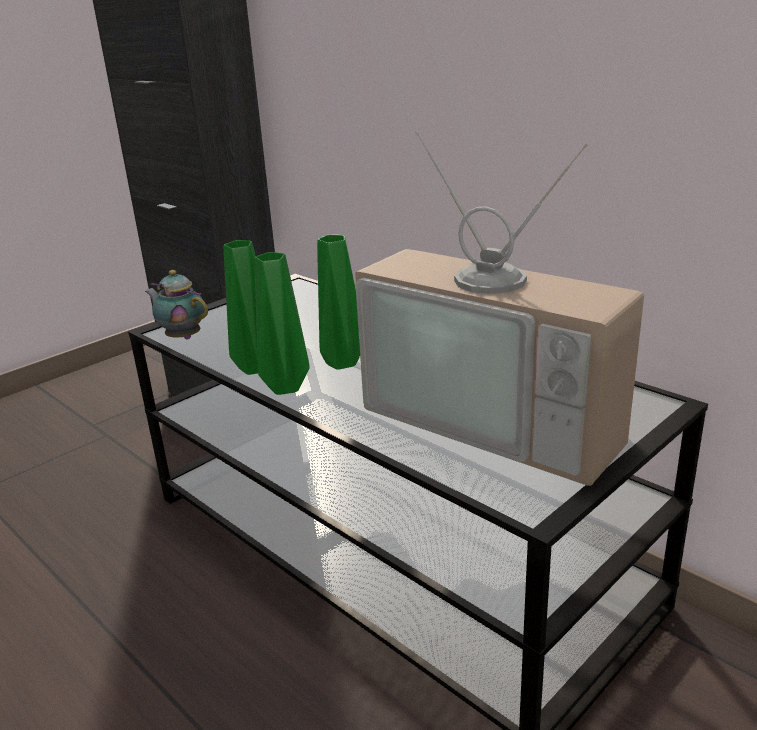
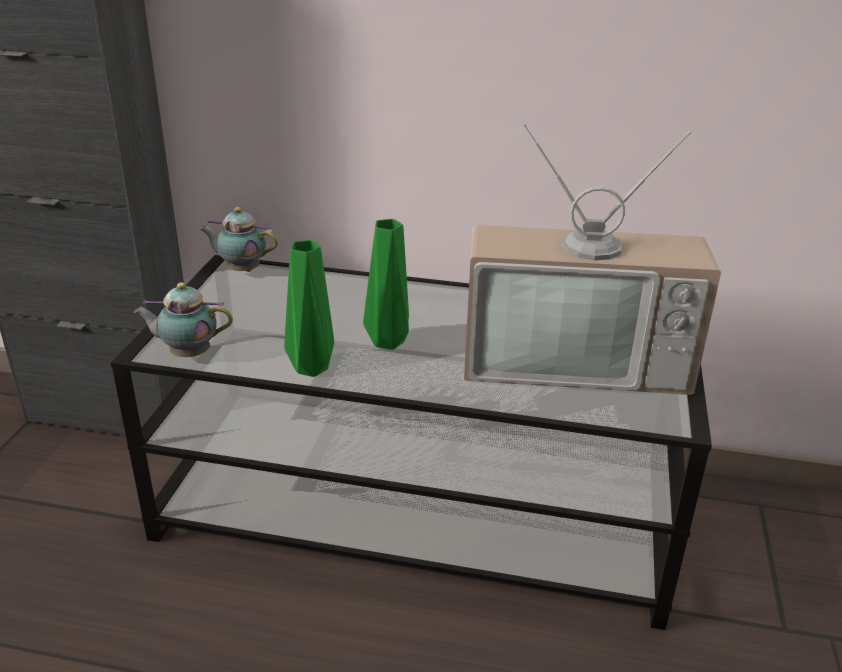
camera: 35 degrees left, 5 degrees up
(283, 388) = (368, 381): green vase -> none
(299, 287) = (241, 270): none -> teapot

